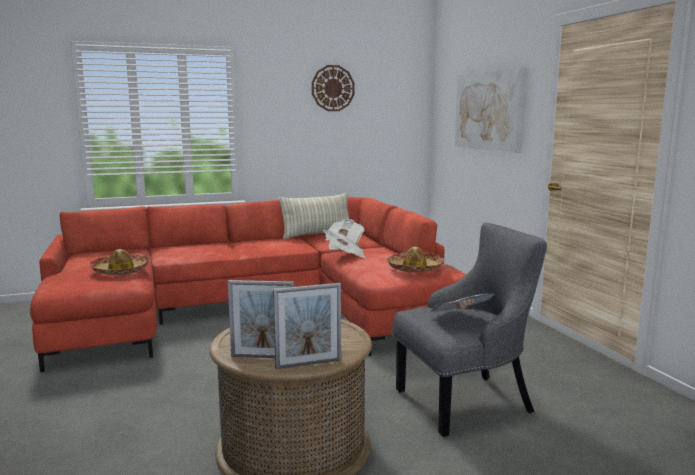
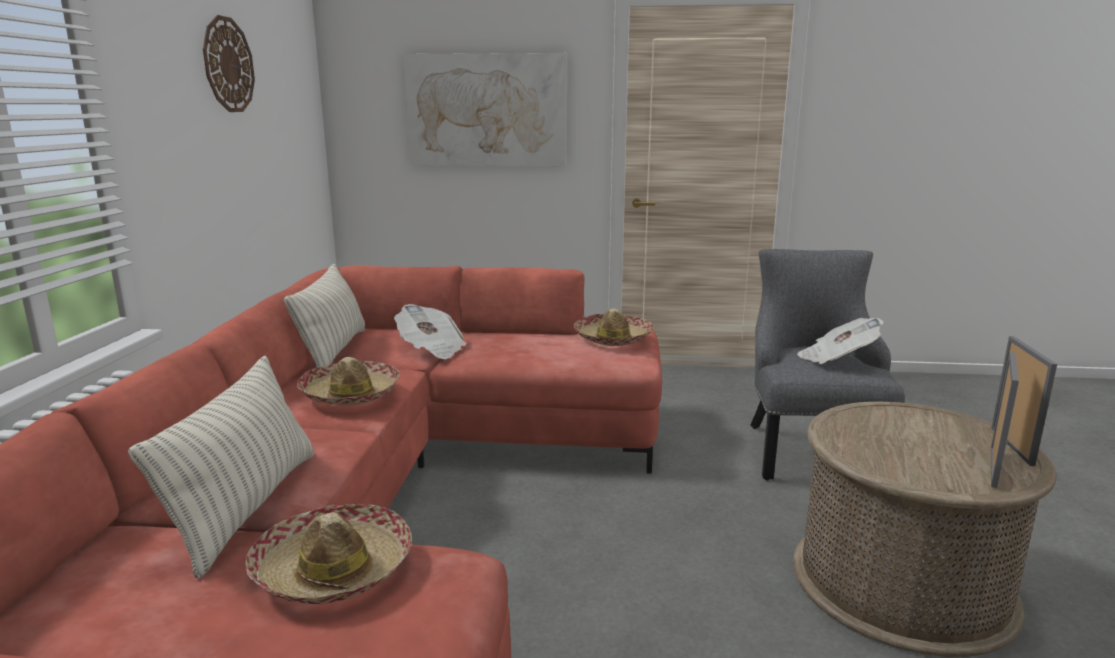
camera: 65 degrees left, 5 degrees up
(159, 255) = (247, 507): none -> pillow
(266, 245) = (350, 394): none -> hat
(345, 255) = (498, 357): newspaper -> none

